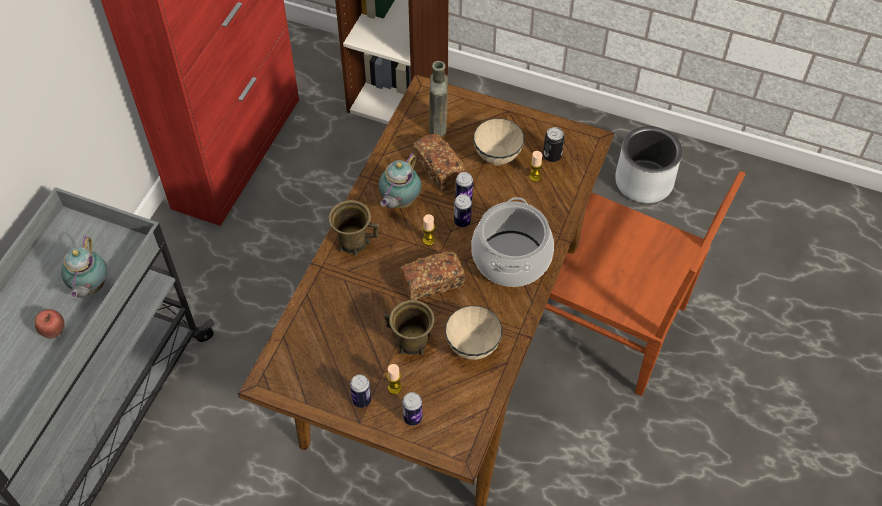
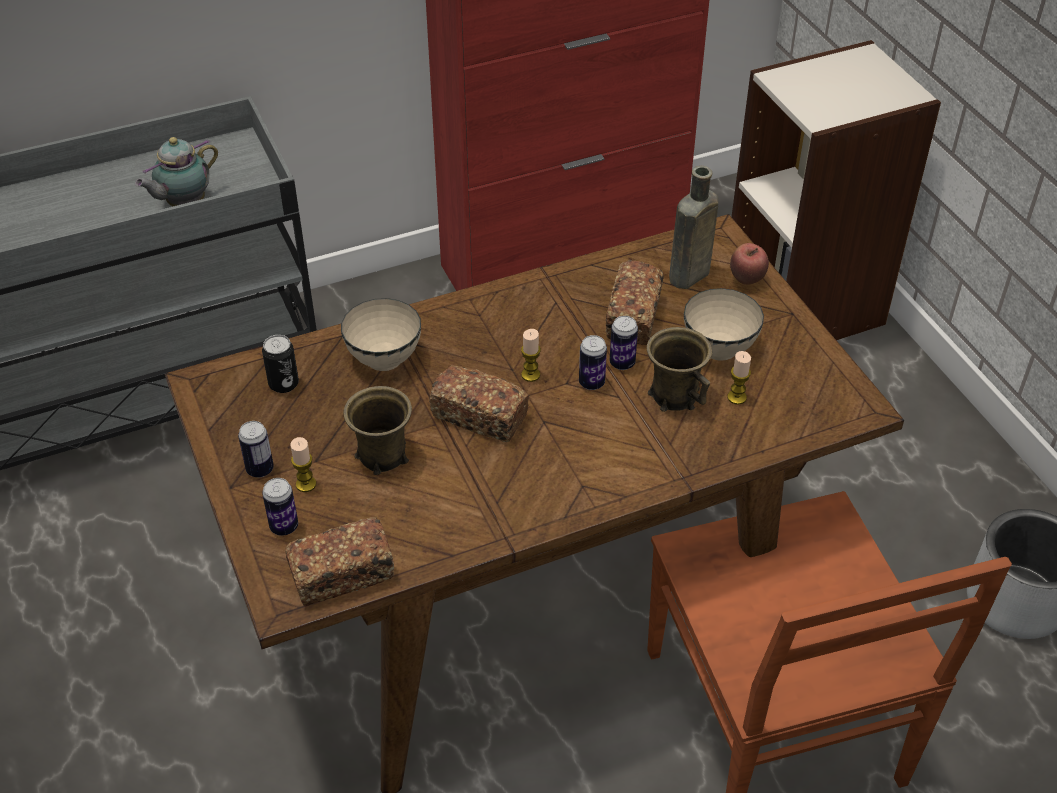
camera: 45 degrees right, 10 degrees down
(53, 331) = (109, 218): apple -> apple (746, 280)
(353, 241) = (451, 320): brown mug -> brown mug (675, 395)
(399, 202) = (548, 318): teapot -> none
(470, 416) = (342, 575): none -> bread
(472, 346) = (438, 509): beige bowl -> beige bowl (383, 357)
(512, 259) = (598, 458): cooking pot -> none
(552, 156) = (787, 390): can -> can (283, 384)

